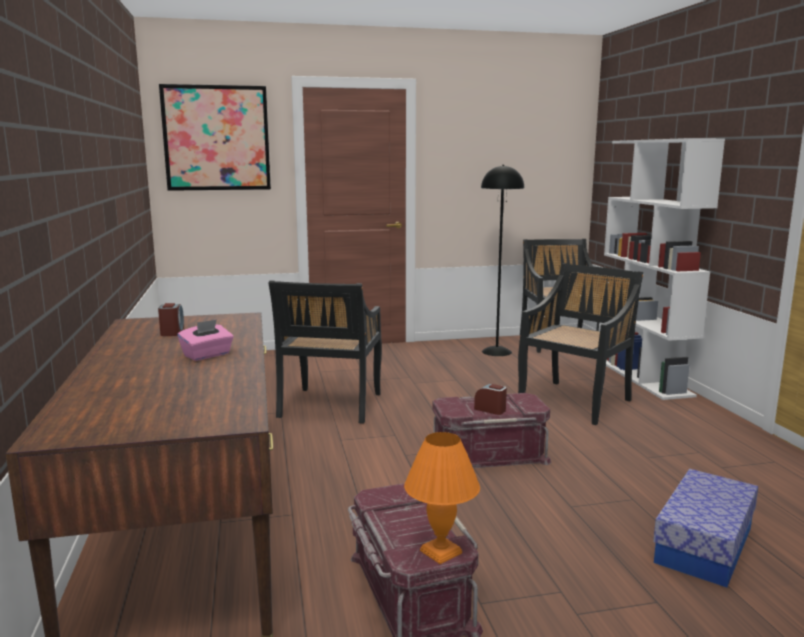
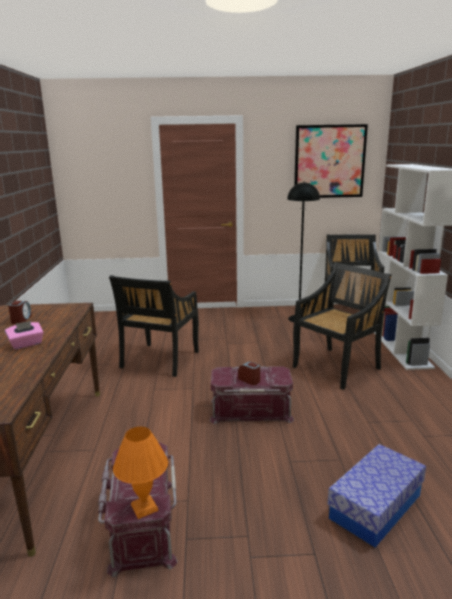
camera: 10 degrees right, 5 degrees up
(216, 138) = (99, 163): picture -> picture (329, 161)

